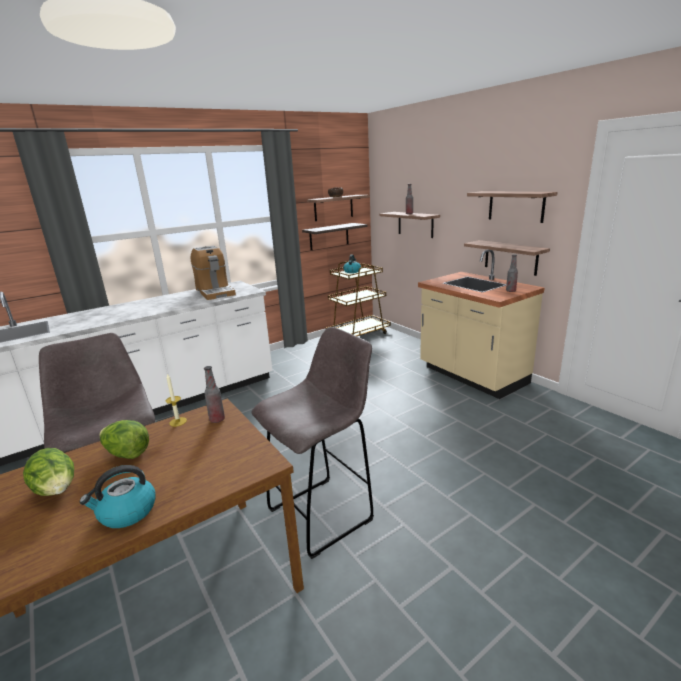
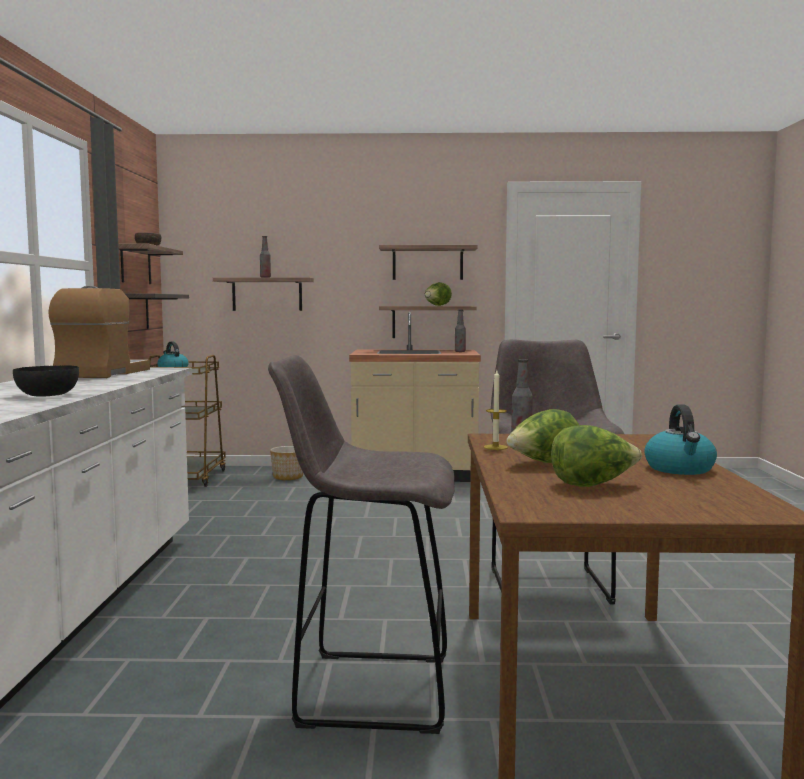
camera: 55 degrees left, 15 degrees down
(120, 315) = (48, 395): none -> black bowl
(215, 292) = (102, 373): coffee machine -> coffee machine turned 90 degrees counterclockwise
(402, 350) = (288, 477): none -> planter
(512, 246) = (437, 305): none -> lettuce

